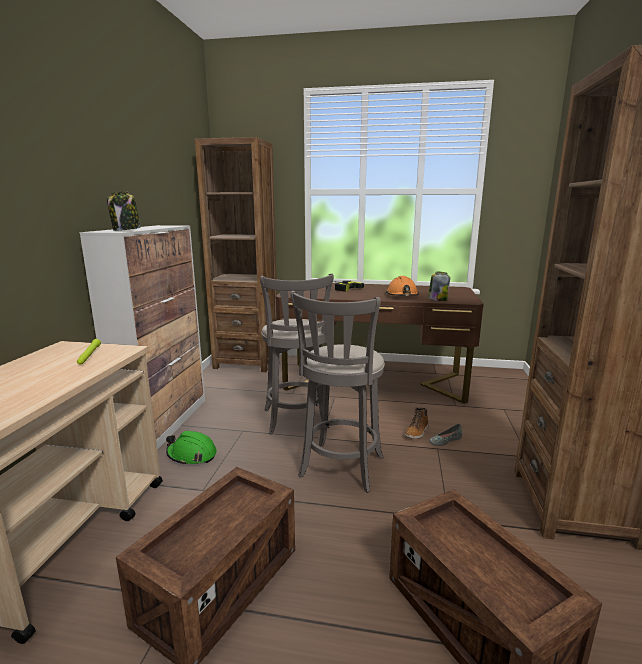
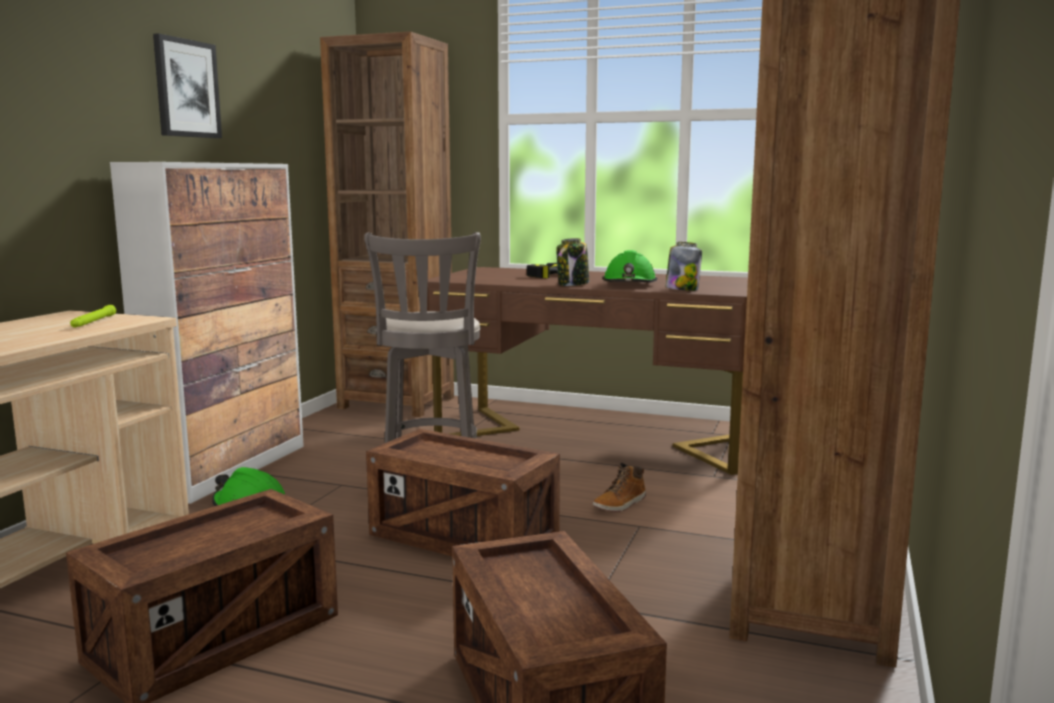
camera: 10 degrees right, 5 degrees down
(121, 176) = (186, 88): none -> picture
(126, 230) = (177, 161): jar -> jar (573, 284)
(340, 469) = (463, 538): grey stool -> crate
(402, 296) = (629, 284): orange hard hat -> green hard hat
(444, 440) = (659, 517): grey shoe -> none

